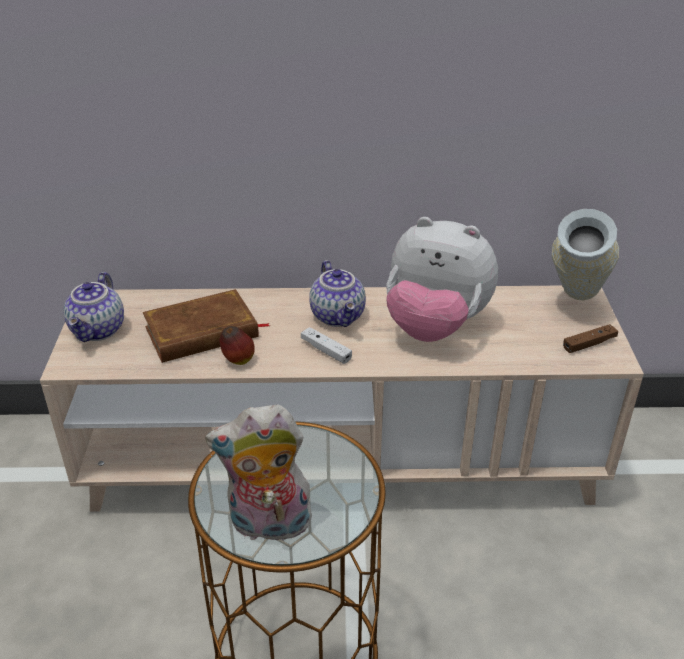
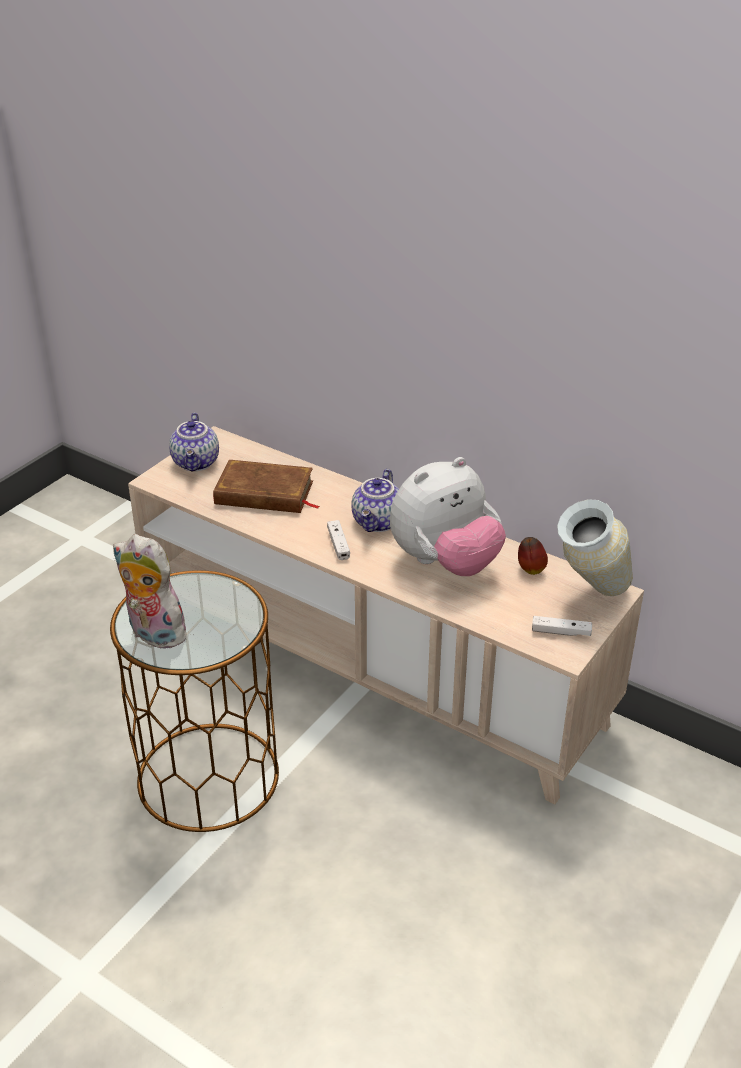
camera: 35 degrees right, 0 degrees up
(99, 330) = (197, 463): teapot -> teapot turned 45 degrees counterclockwise
(237, 361) = (267, 525): apple -> apple (530, 570)
(435, 327) = (445, 563): plush toy -> plush toy turned 90 degrees counterclockwise
(589, 344) = (561, 632): brown game controller -> white game controller

